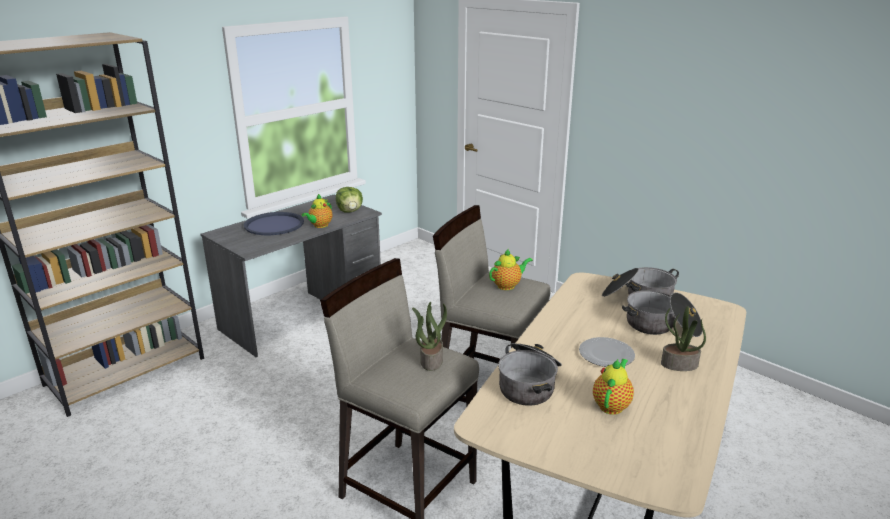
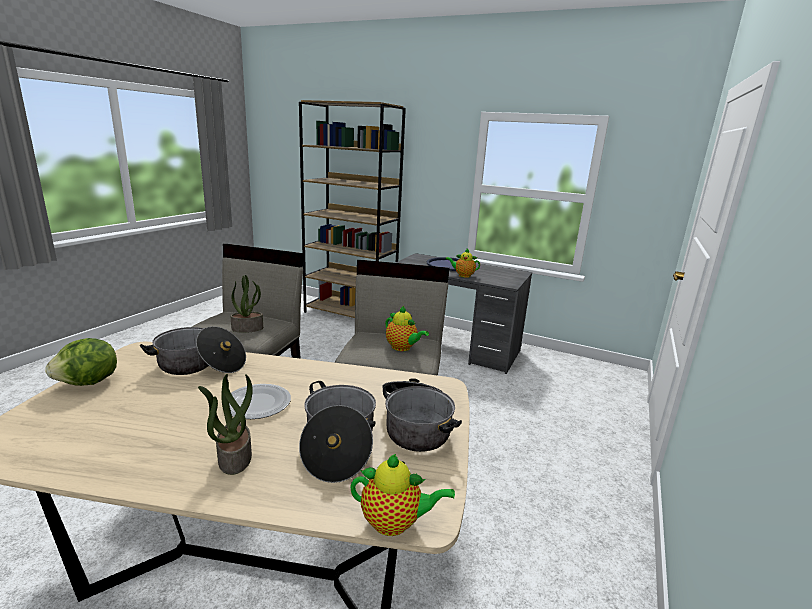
camera: 70 degrees right, 5 degrees down
(350, 211) = (503, 280): lettuce -> lettuce (89, 383)
(612, 405) = (152, 408): teapot -> teapot (395, 523)

